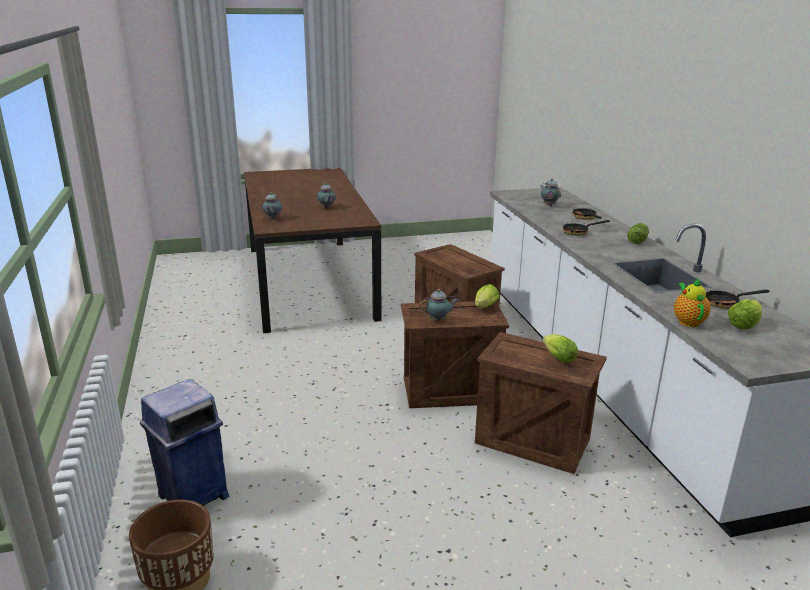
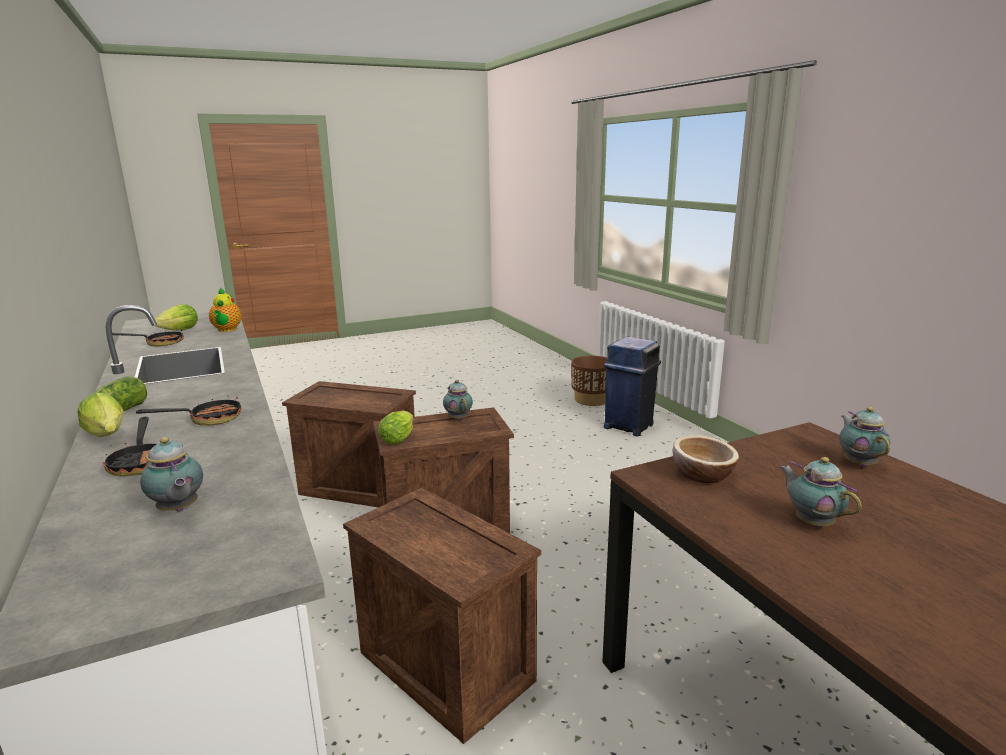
camera: 170 degrees right, 5 degrees down
(344, 221) = (702, 474): none -> bowl
(439, 320) = (458, 418): teapot -> teapot turned 90 degrees clockwise
(557, 357) = (335, 396): lettuce -> lettuce (108, 436)

